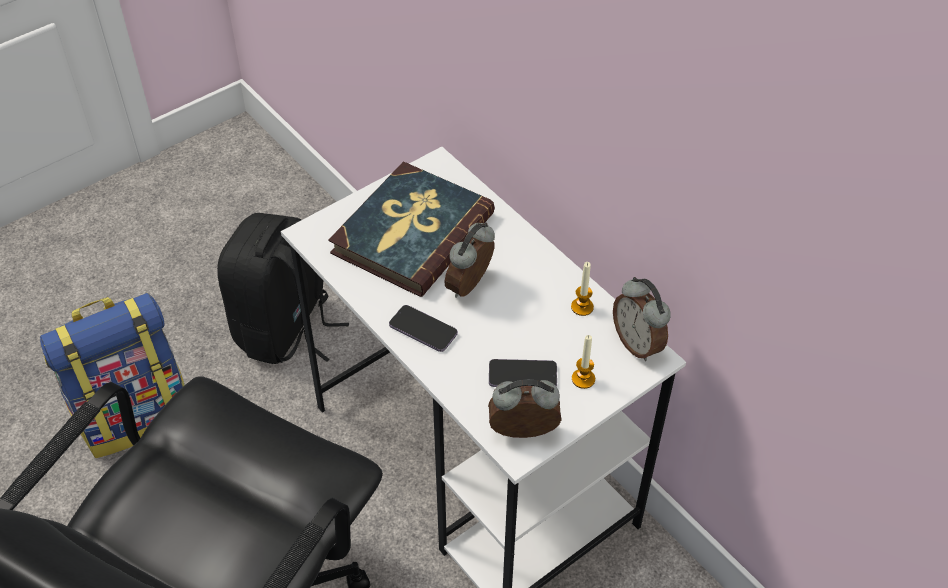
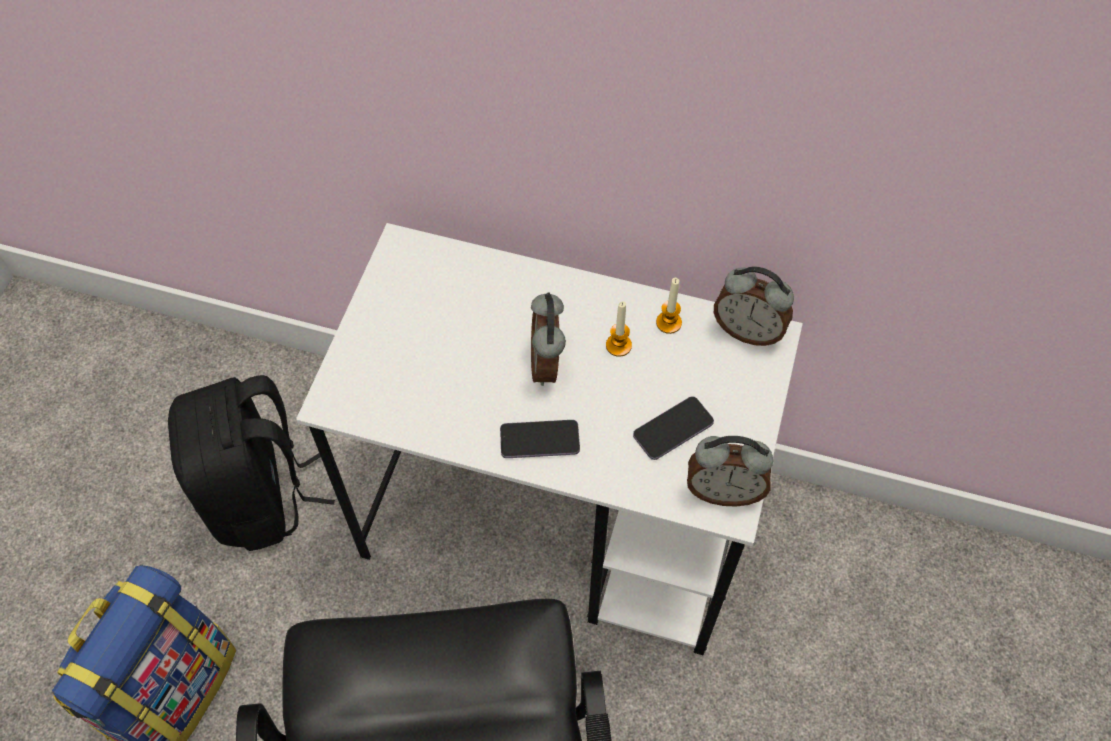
camera: 35 degrees left, 10 degrees up
(412, 233) = (439, 340): book -> none
(523, 434) = (723, 490): alarm clock -> alarm clock turned 135 degrees counterclockwise
(583, 379) = (730, 398): candle -> candle (618, 345)

